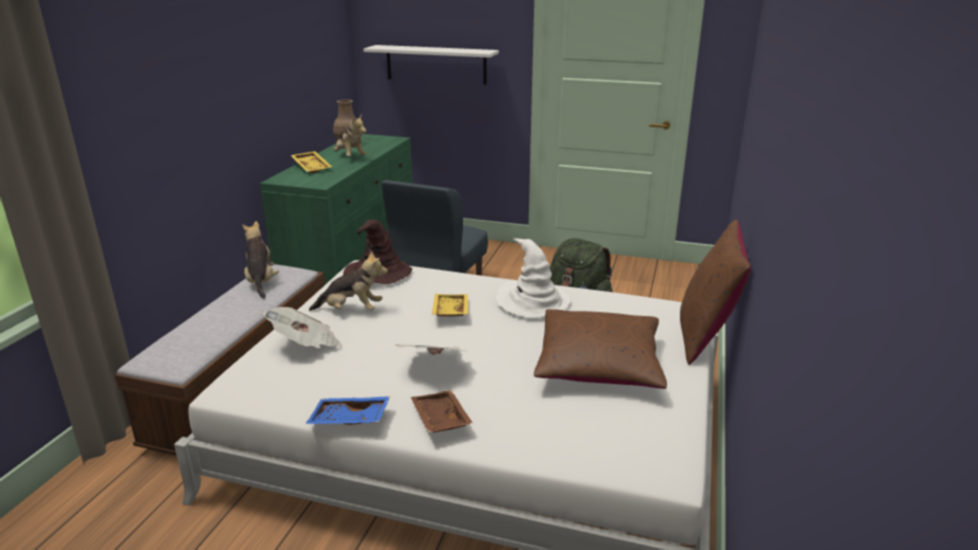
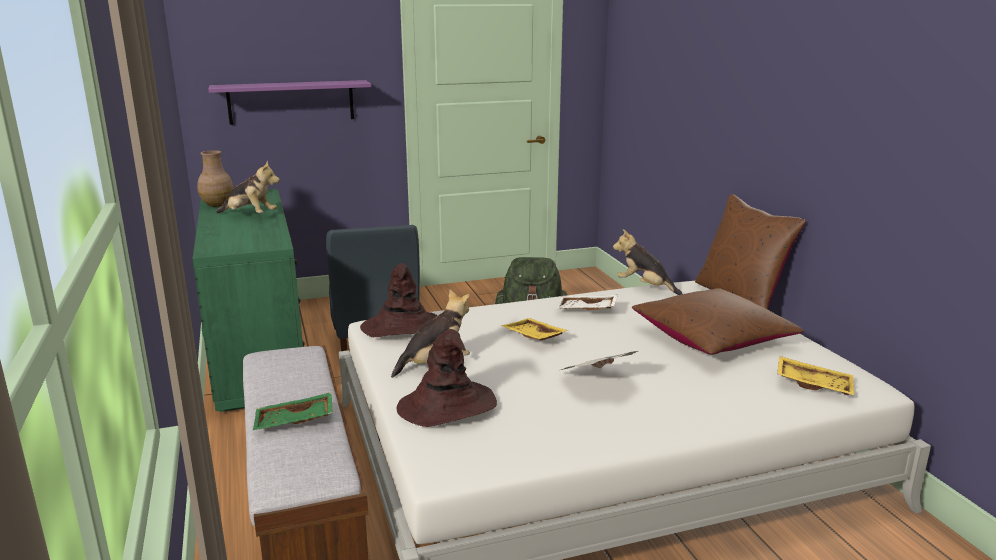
camera: 35 degrees left, 5 degrees down
(214, 321) = (294, 422): none -> green tray
(261, 282) = (277, 371): plush toy -> plush toy (644, 287)
(306, 345) = (447, 406): newspaper -> brown hat
(312, 167) = (227, 232): yellow tray -> yellow tray (813, 384)
(349, 420) = (602, 447): blue tray -> none
(436, 64) = (291, 102): white shelf -> purple shelf
(439, 419) = (670, 418): brown tray -> none
(533, 302) = (586, 310): white hat -> white tray

